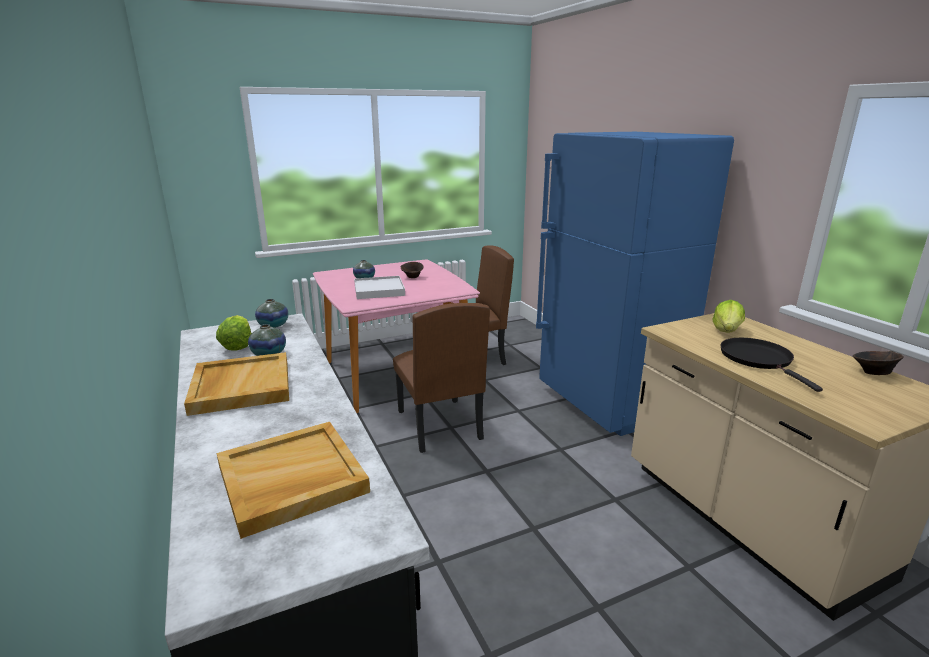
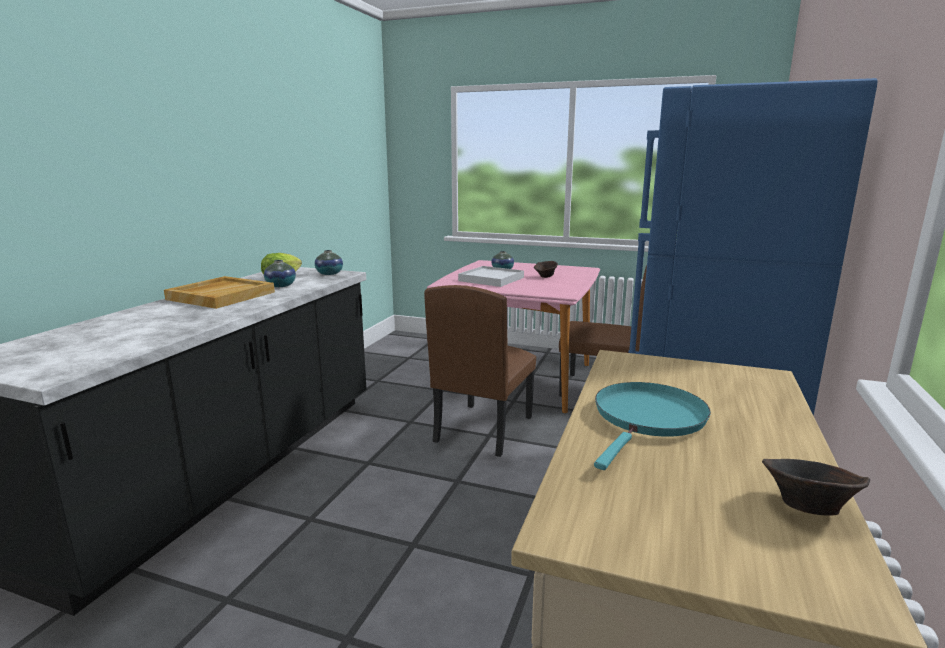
camera: 45 degrees right, 5 degrees down
(291, 480) = (103, 339): beige tray -> none
(726, 331) = (704, 385): lettuce -> none
(758, 359) = (647, 419): black frying pan -> turquoise frying pan

